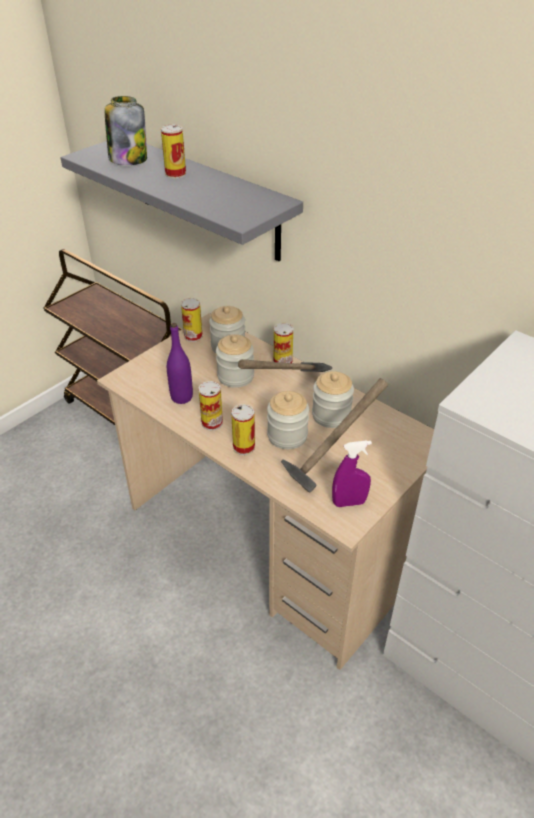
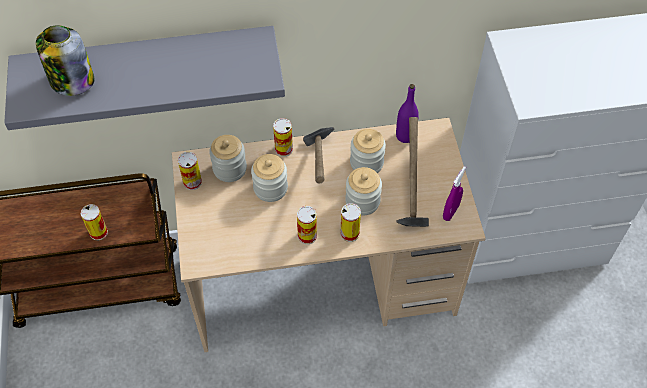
camera: 50 degrees left, 15 degrees up
(175, 174) = (139, 67): can -> can (98, 232)
(181, 397) = (260, 236): purple bottle -> purple bottle (405, 136)

